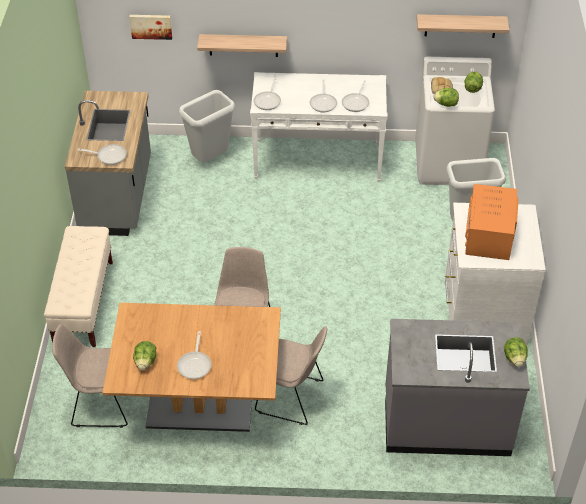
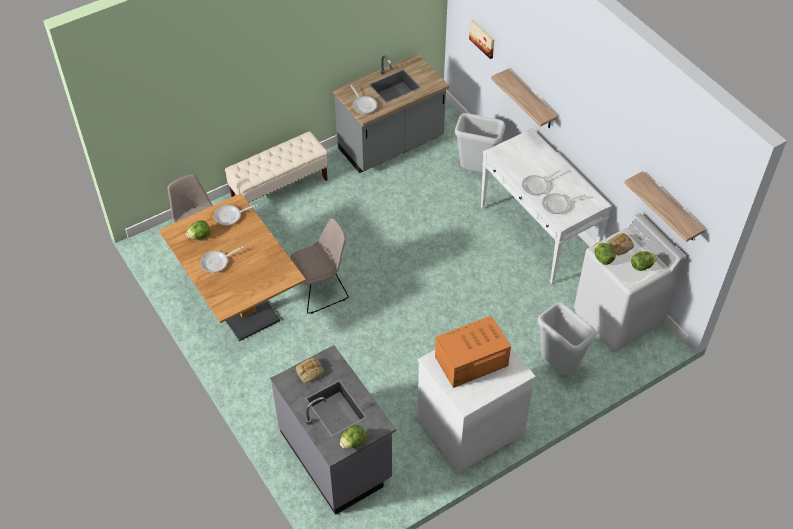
camera: 55 degrees right, 5 degrees up
(268, 101) = (506, 153): frying pan -> frying pan (230, 216)
(292, 397) = (287, 349): beige chair -> none
(409, 351) = (309, 372): none -> bread

